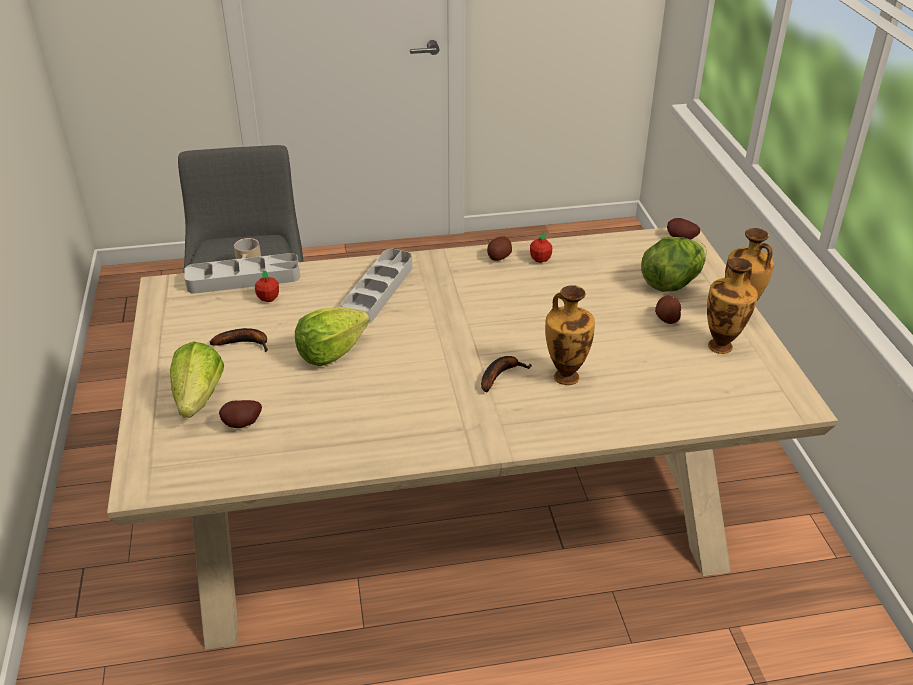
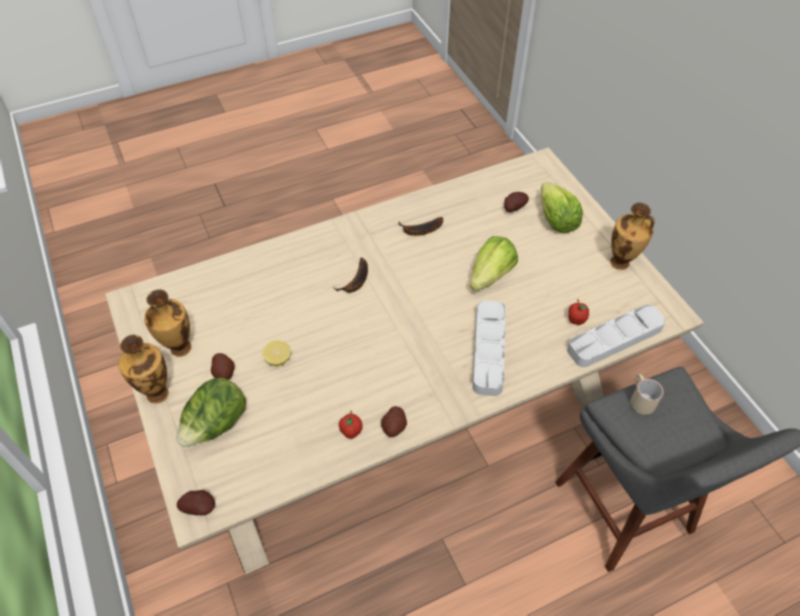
camera: 165 degrees right, 15 degrees up
(245, 343) = (560, 271): banana -> banana (420, 230)
(565, 376) = (307, 291): vase -> vase (621, 263)
(606, 319) = (278, 359): none -> lemon

